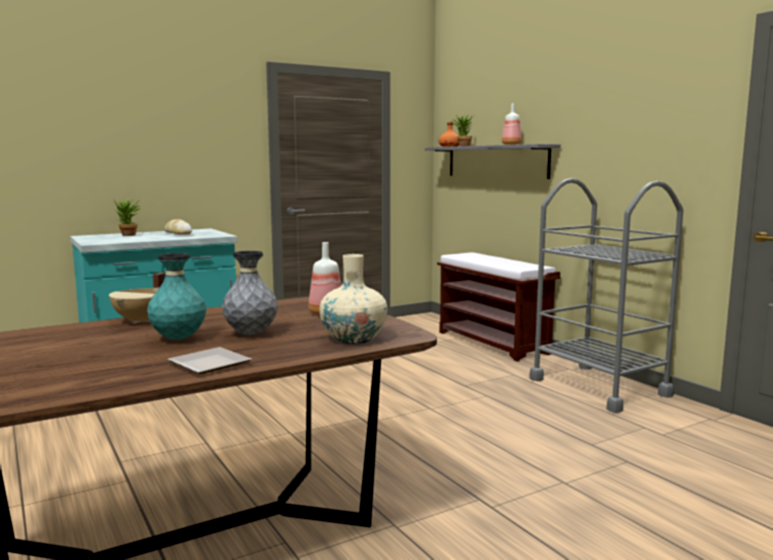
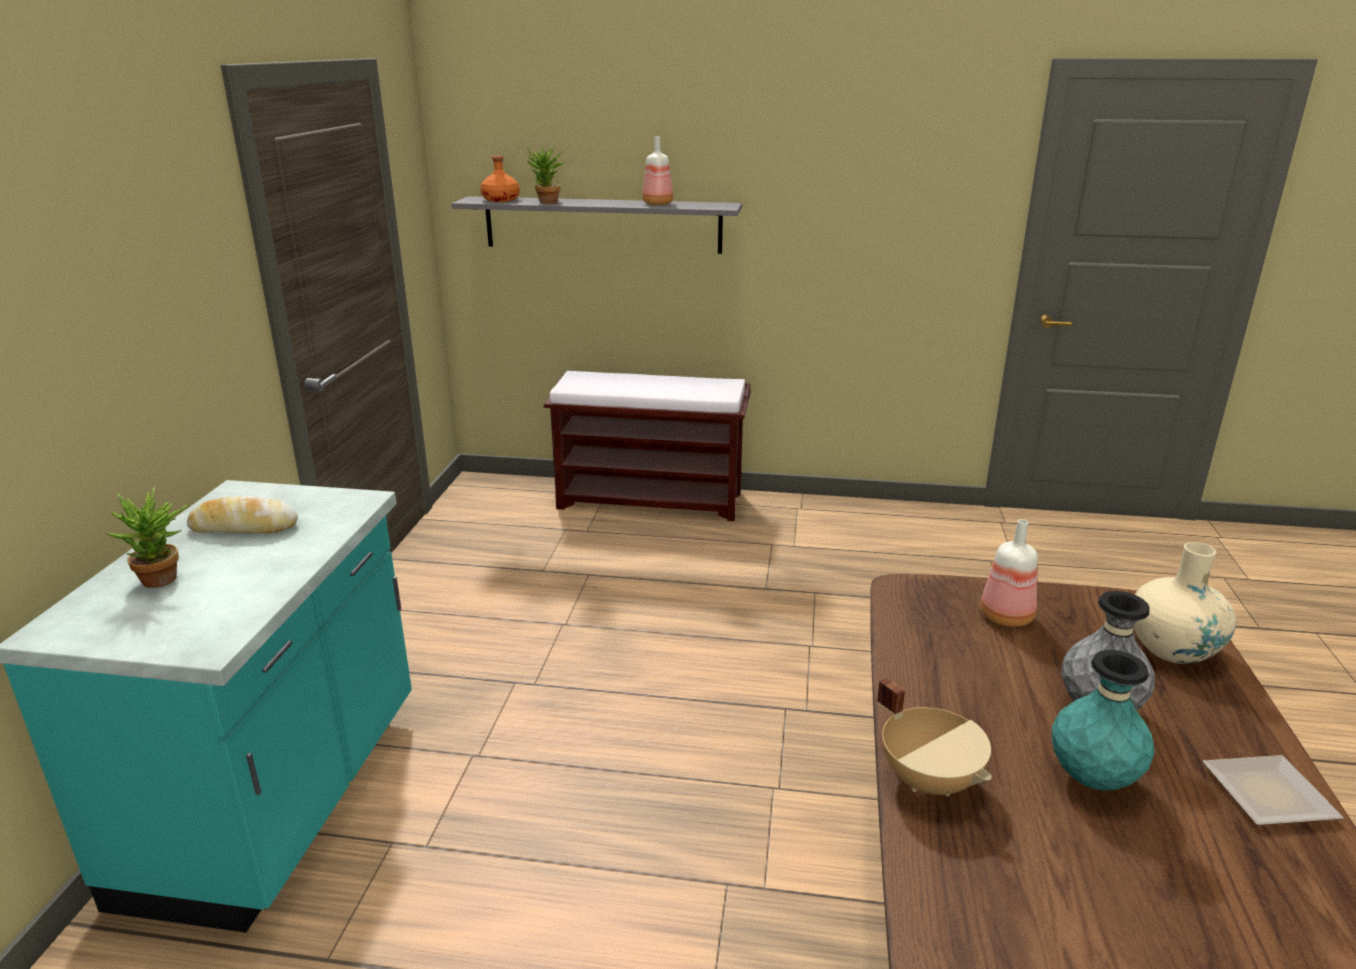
camera: 50 degrees left, 15 degrees up
(598, 387) = (867, 524): grey cart -> none

